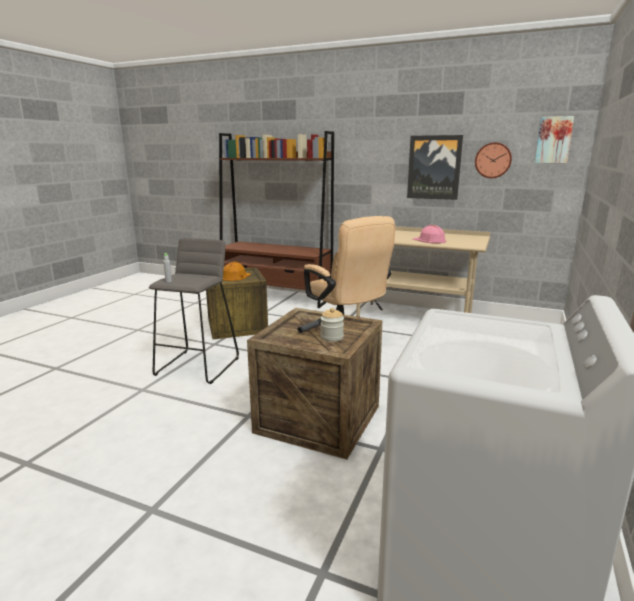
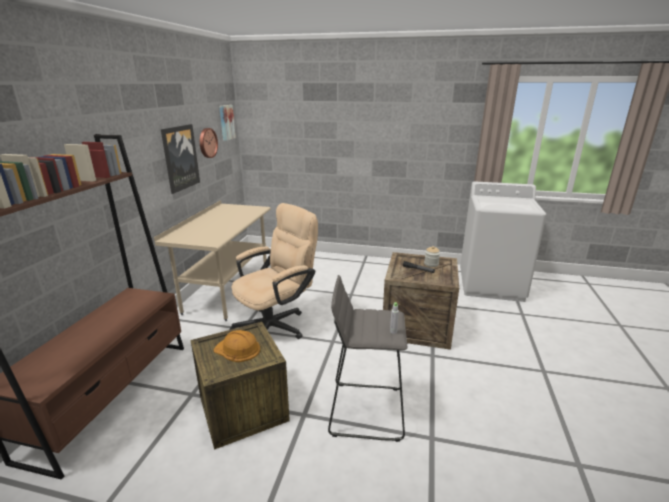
camera: 100 degrees left, 5 degrees up
(429, 240) = (237, 219): pink hard hat -> none

